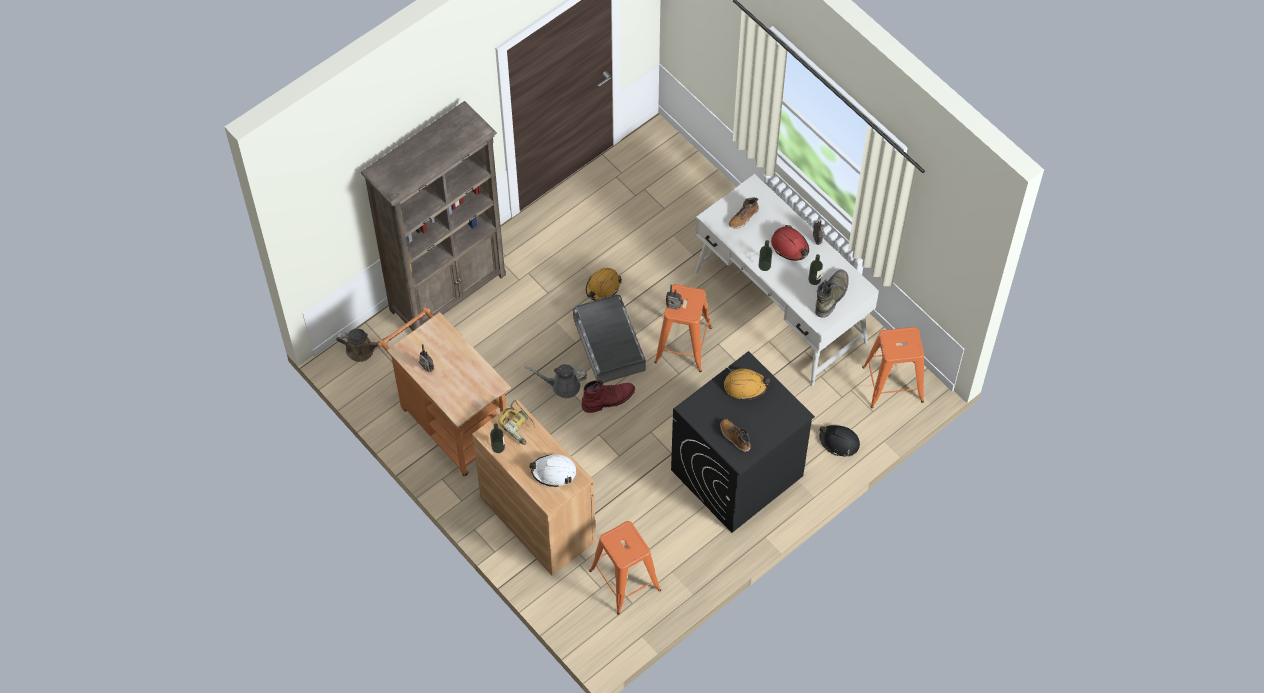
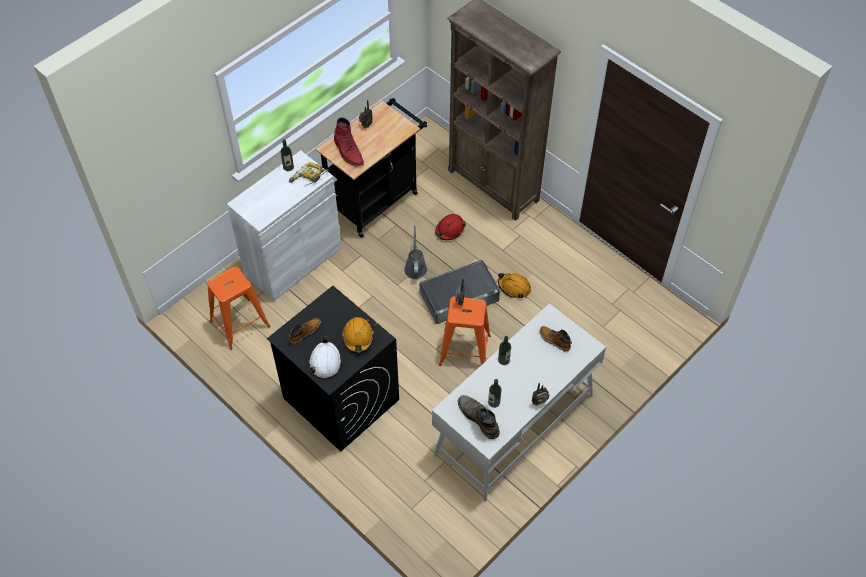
camera: 85 degrees right, 5 degrees down
(363, 349) = (435, 140): brown watering can -> none
(451, 421) = (377, 199): orange cart -> black cart
(537, 519) = (293, 261): brown cabinet -> white cabinet
(554, 472) = (266, 204): white hard hat -> white hard hat (325, 361)
(608, 399) = (405, 300): red boot -> red boot (348, 152)
(790, 246) = (528, 380): red hard hat -> red hard hat (449, 230)
(832, 295) = (478, 418): green boot -> green boot turned 150 degrees counterclockwise
(839, 442) = (376, 480): black hard hat -> none
(892, 384) = (442, 525): orange stool -> none

